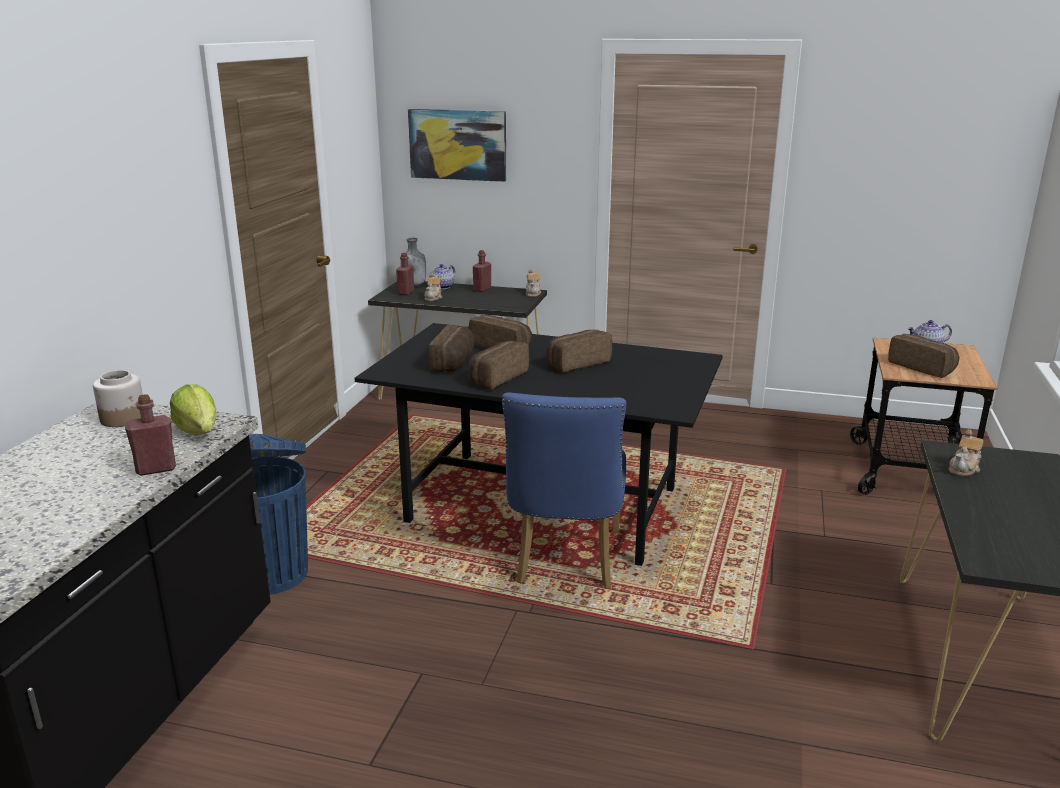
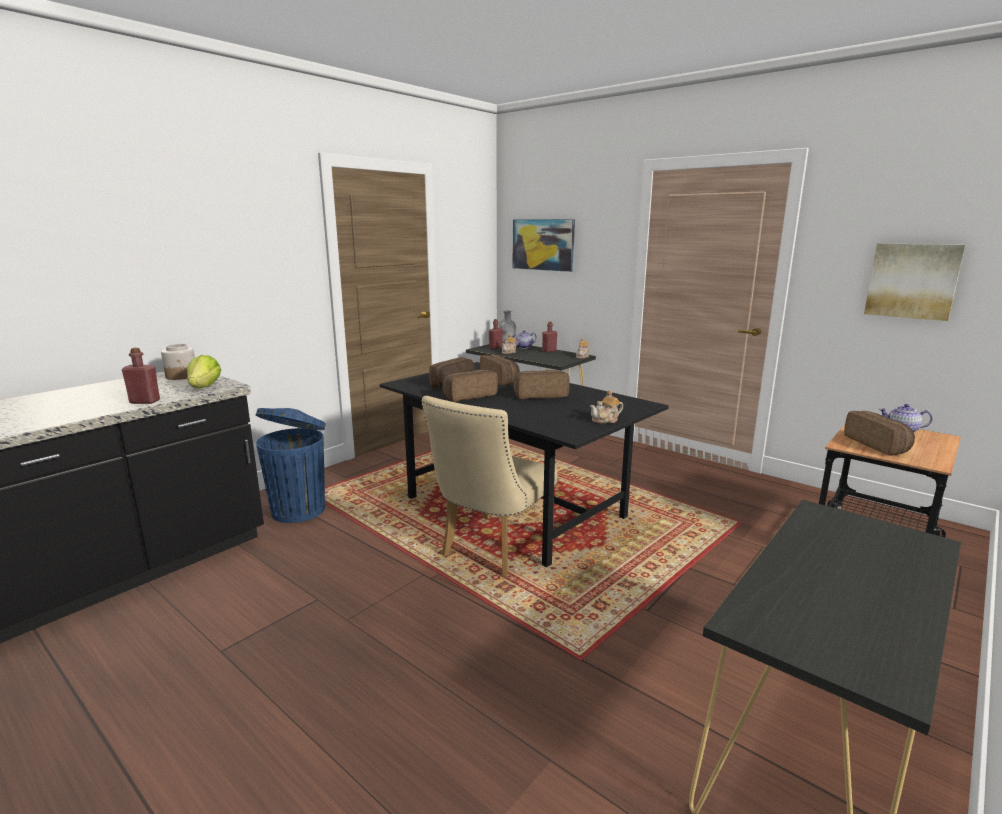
camera: 25 degrees right, 5 degrees down
(565, 562) = (491, 550): blue chair -> beige chair
(911, 187) = (912, 281): none -> picture
(964, 469) = (822, 532): teapot -> teapot (606, 420)

